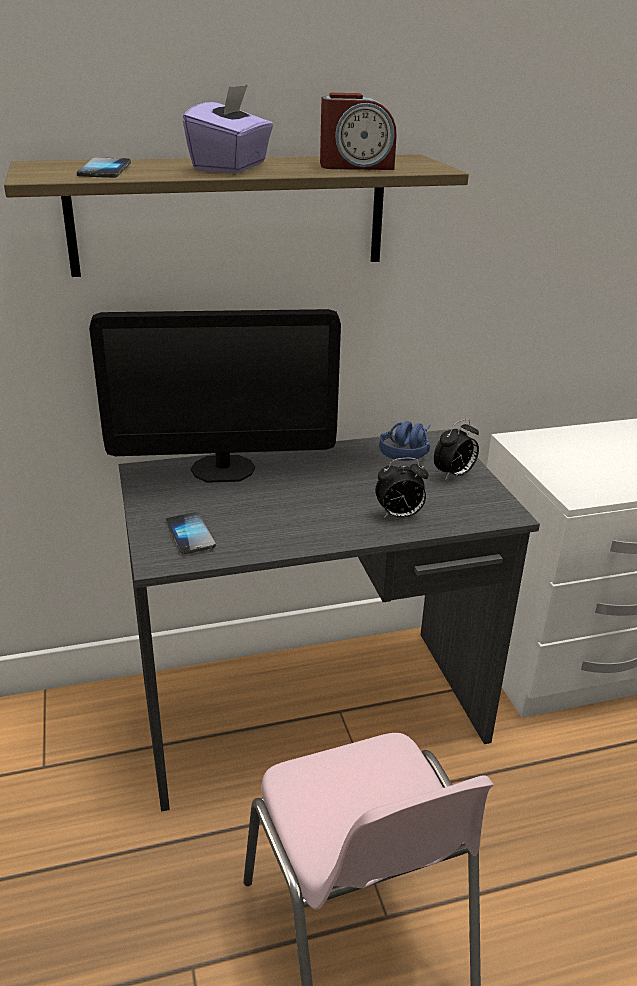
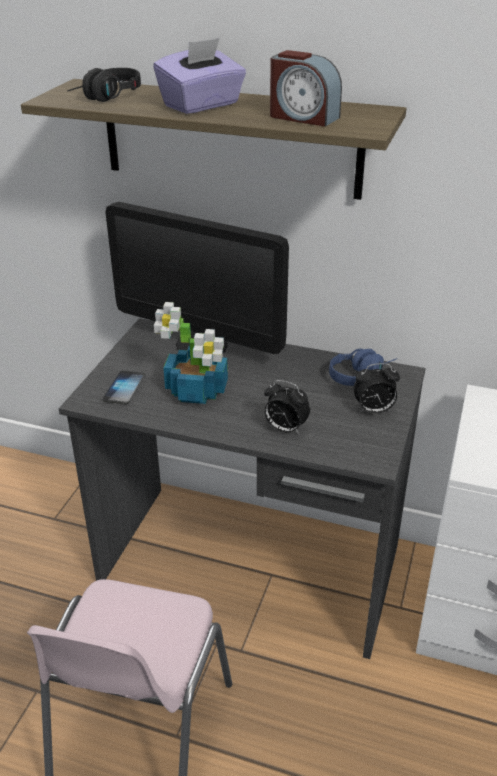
camera: 35 degrees right, 5 degrees up
(105, 170) = (106, 98): phone -> black headphones
(273, 511) = (197, 391): none -> potted plant

